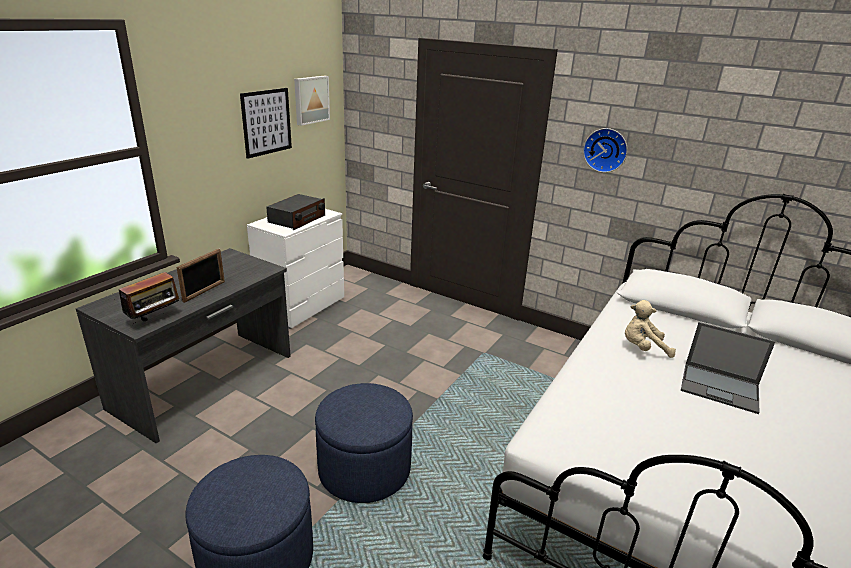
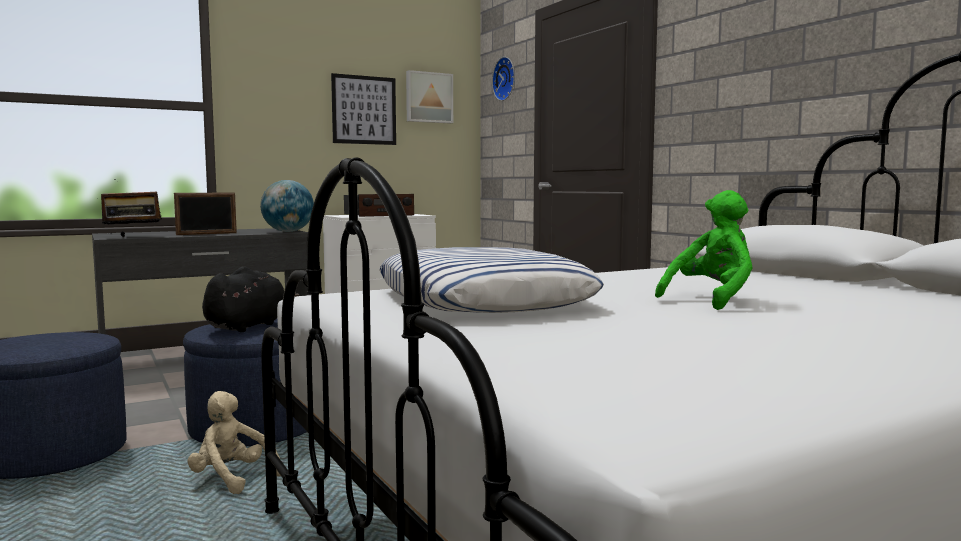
camera: 30 degrees right, 20 degrees down
(262, 268) = (288, 231): none -> globe
(362, 410) = (248, 326): none -> black plush toy
(606, 150) = (719, 74): wall clock -> wall clock (506, 79)
(629, 422) = (482, 299): none -> pillow
(643, 348) = (647, 279): beige plush toy -> beige plush toy (231, 479)
(720, 388) = (712, 300): laptop -> green plush toy

